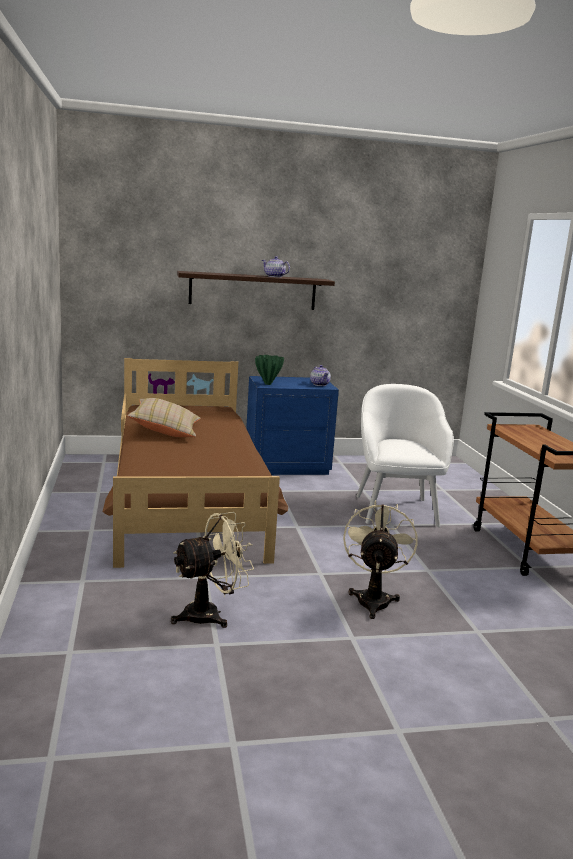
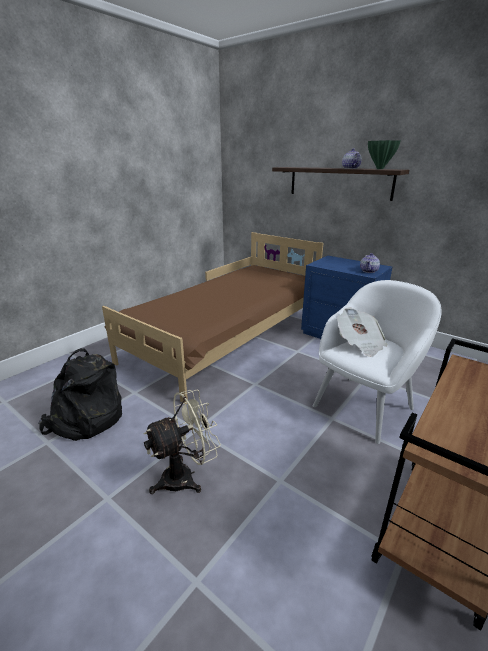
camera: 50 degrees right, 10 degrees up
(165, 431) = (223, 285): beige pillow -> none
(210, 614) = (86, 419): beige fan -> black backpack
(268, 384) = (323, 263): green vase -> green vase (380, 169)
(394, 445) = (360, 344): none -> newspaper

